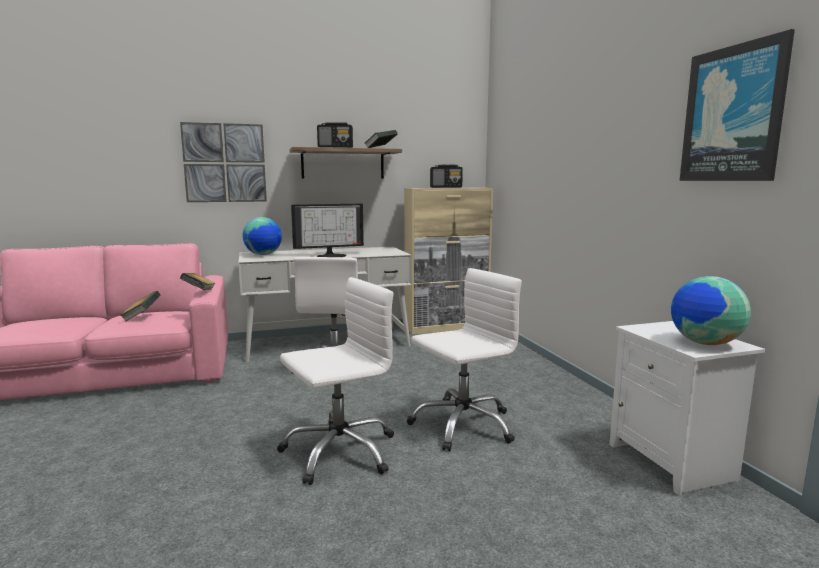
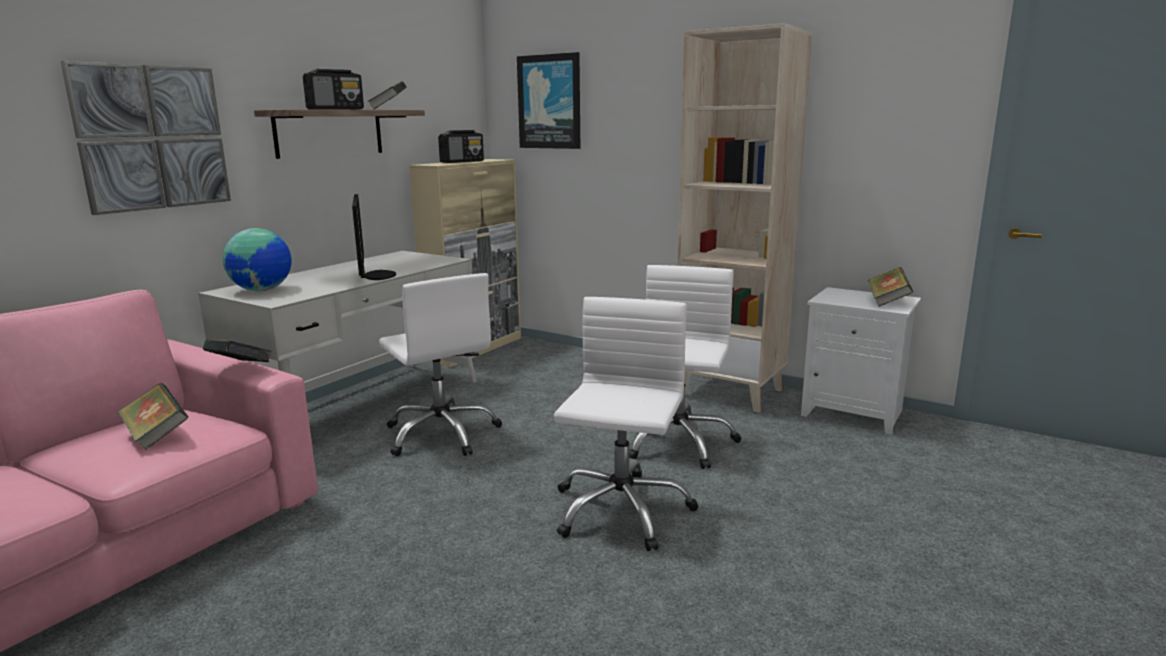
camera: 40 degrees left, 5 degrees up
(331, 255) = (374, 275): monitor -> monitor turned 45 degrees counterclockwise
(579, 406) = (731, 392): none -> beige bookcase
(704, 343) = (887, 302): globe -> book
(733, 114) = (877, 97): picture -> picture (549, 102)

